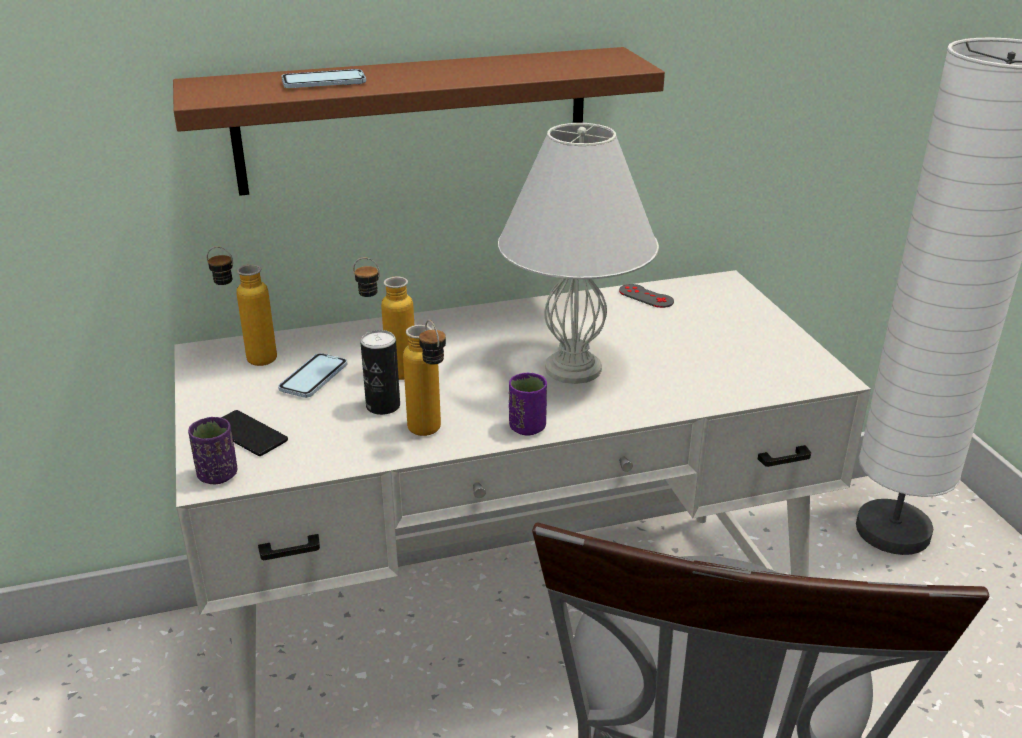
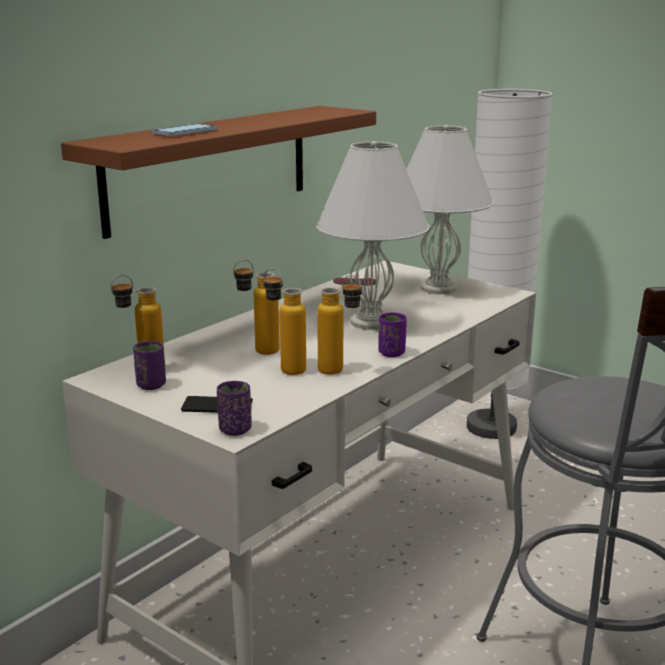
camera: 35 degrees left, 10 degrees down
(232, 381) = (151, 385): none -> purple cup
(313, 377) = (210, 368): phone -> none
(383, 406) = (285, 368): can -> bottle
(738, 338) = (438, 288): none -> white table lamp

